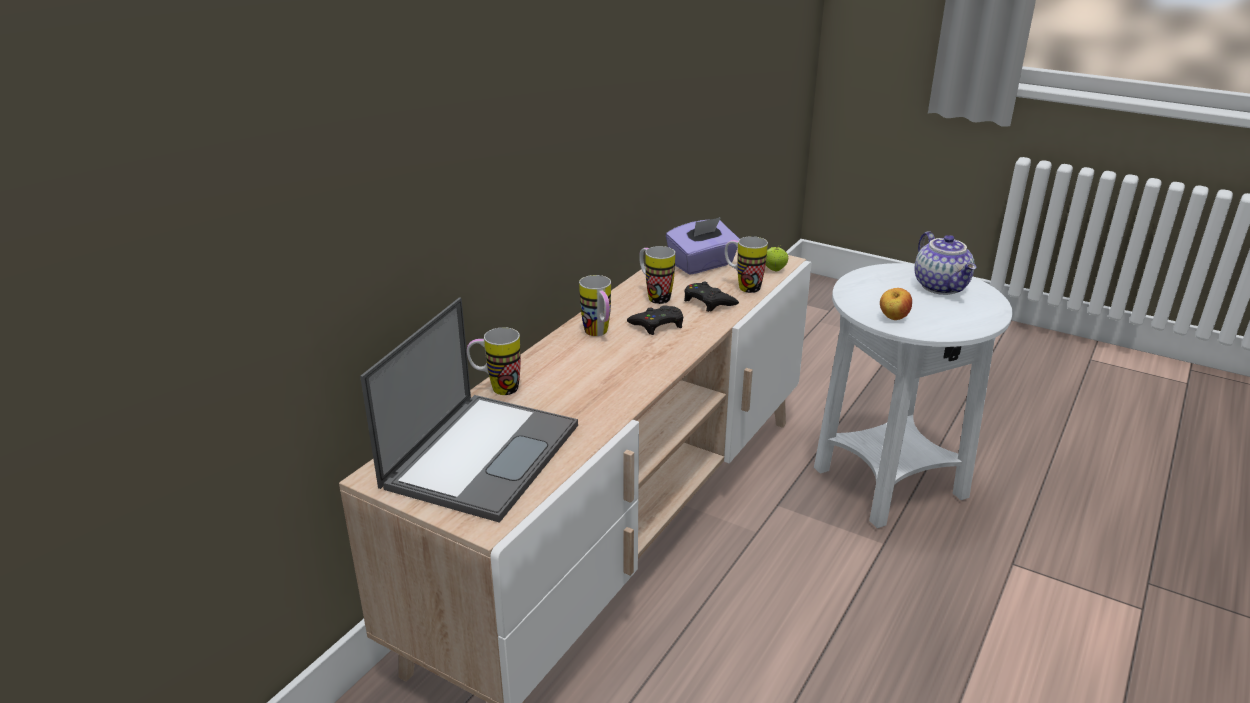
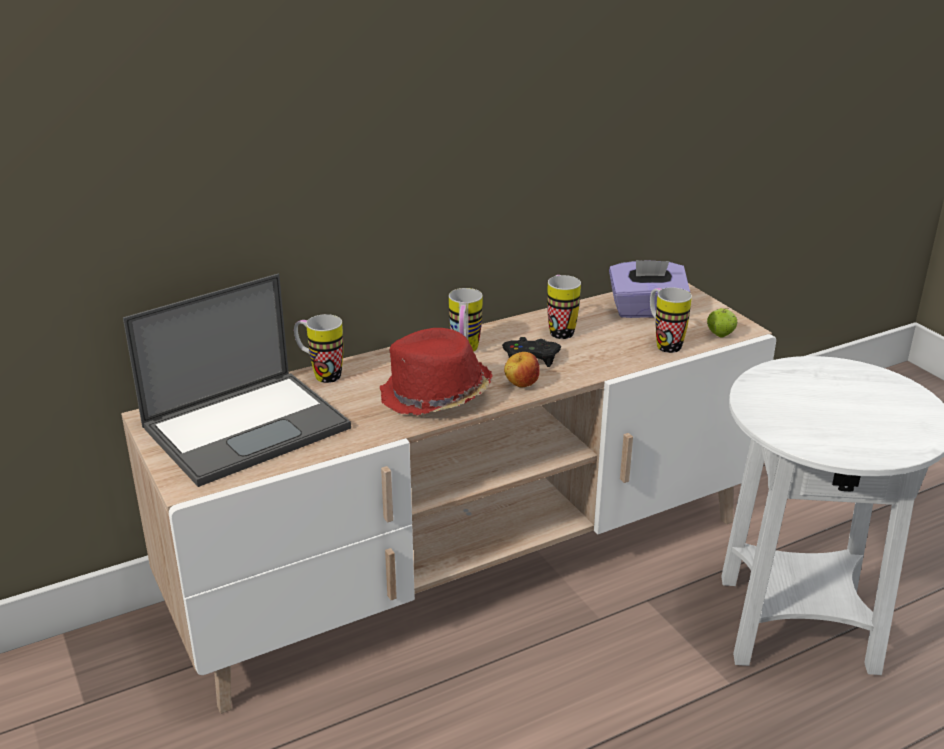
camera: 30 degrees right, 0 degrees up
(617, 378) = (435, 396): none -> red hat
(708, 302) = (608, 349): black game controller -> none
(893, 318) = (777, 419): apple -> apple (521, 385)
(942, 287) = (884, 401): teapot -> none

